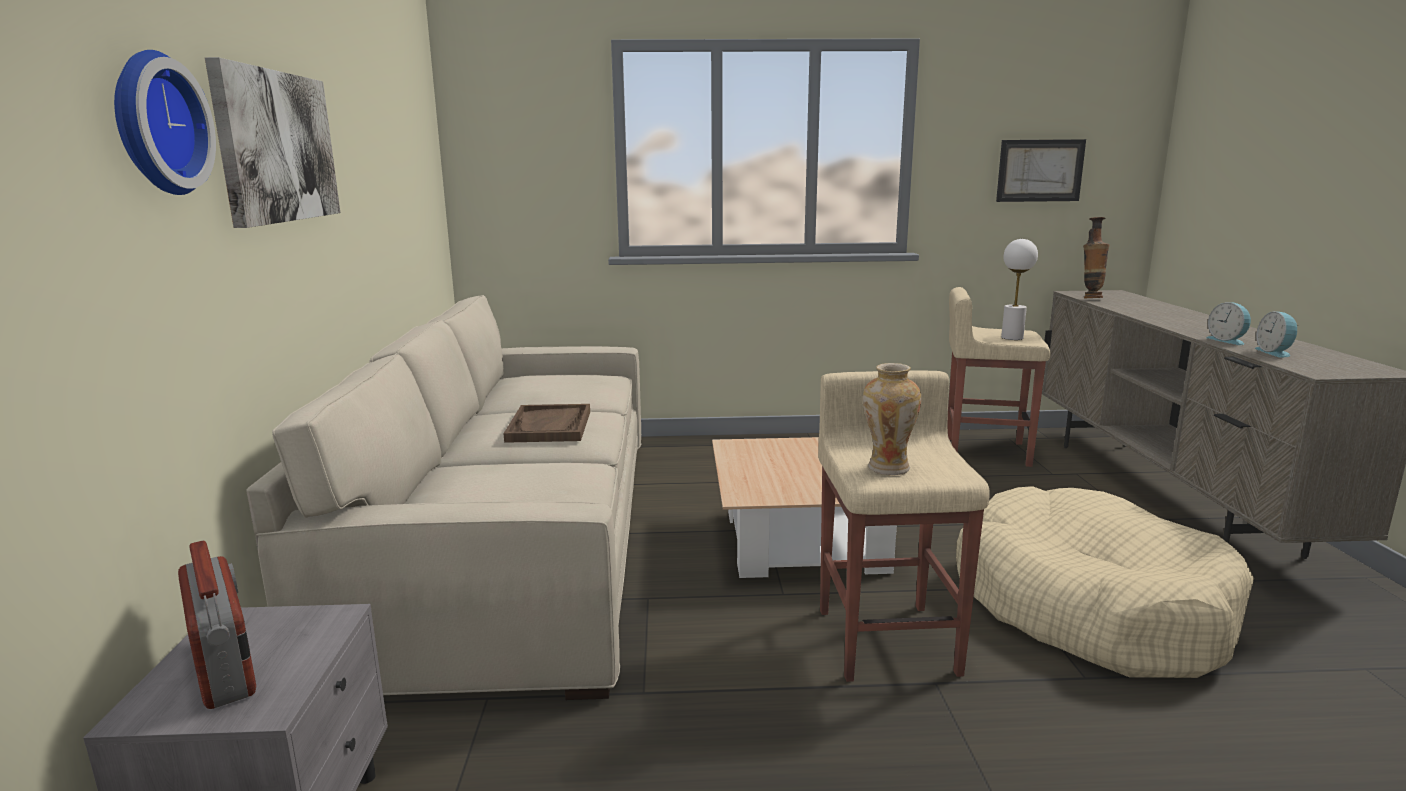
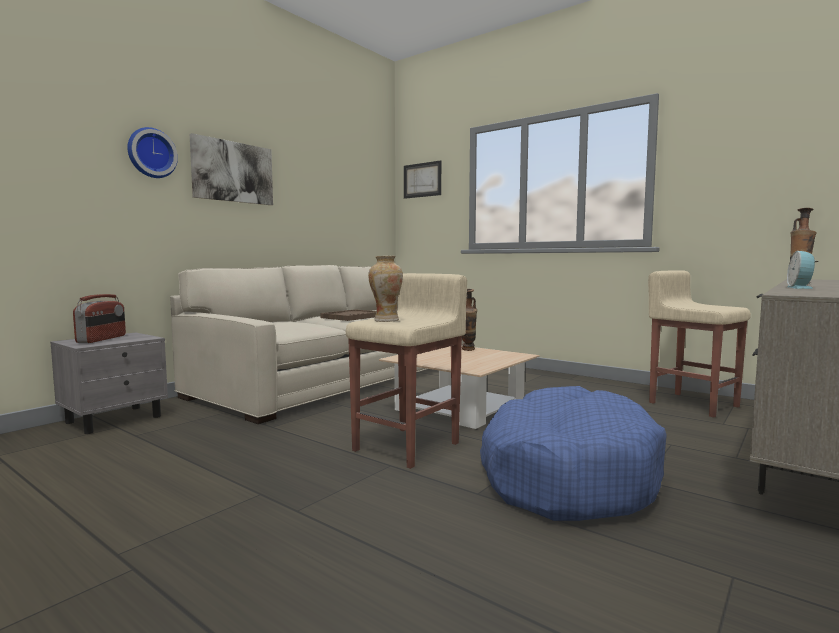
camera: 40 degrees right, 10 degrees down
(779, 449) = (467, 350): none -> vase
(1012, 338) = (705, 307): white table lamp -> none
(1040, 170) = (770, 178): picture -> picture (422, 180)
(1088, 606) = (566, 474): beige dog bed -> blue dog bed
(1275, 352) = (812, 290): alarm clock -> none

